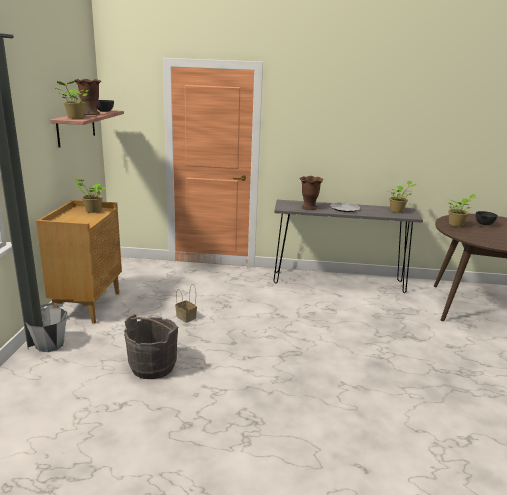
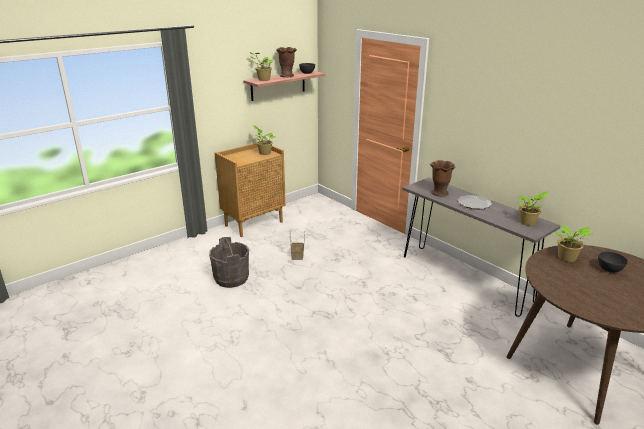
camera: 45 degrees right, 5 degrees up
(50, 344) = (203, 240): grey bucket -> none

